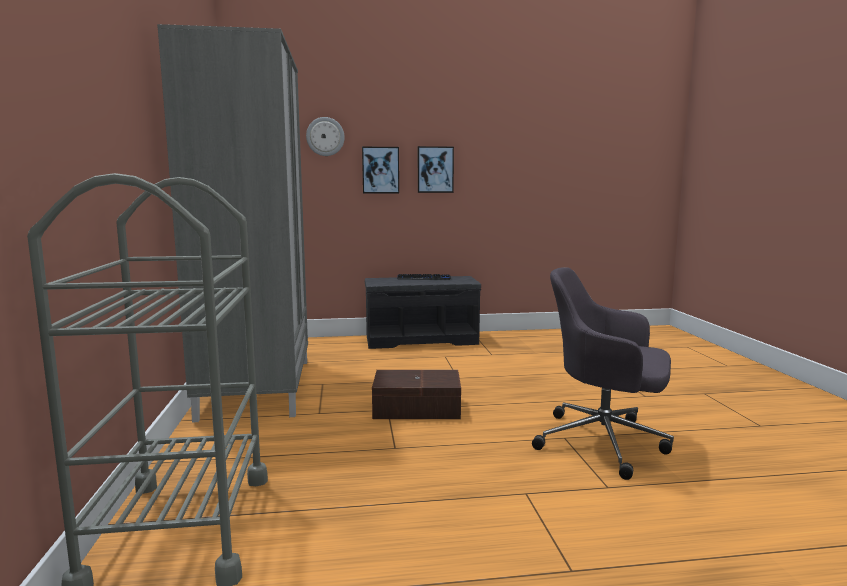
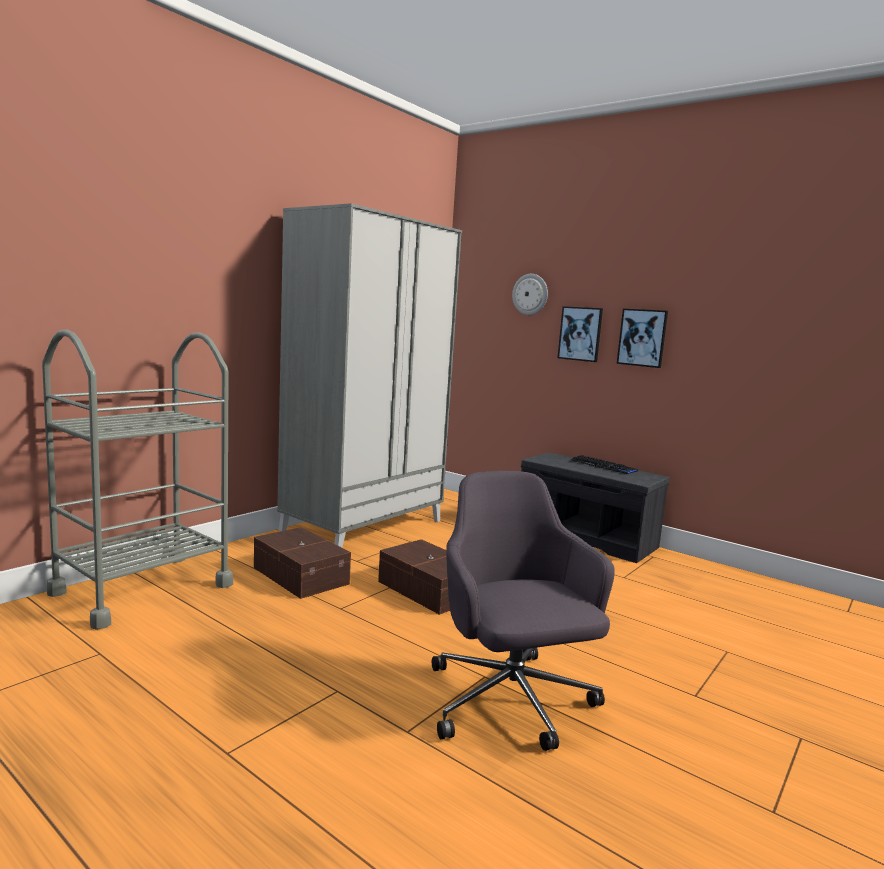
camera: 45 degrees right, 0 degrees up
(304, 442) = (301, 575): none -> brown storage box

